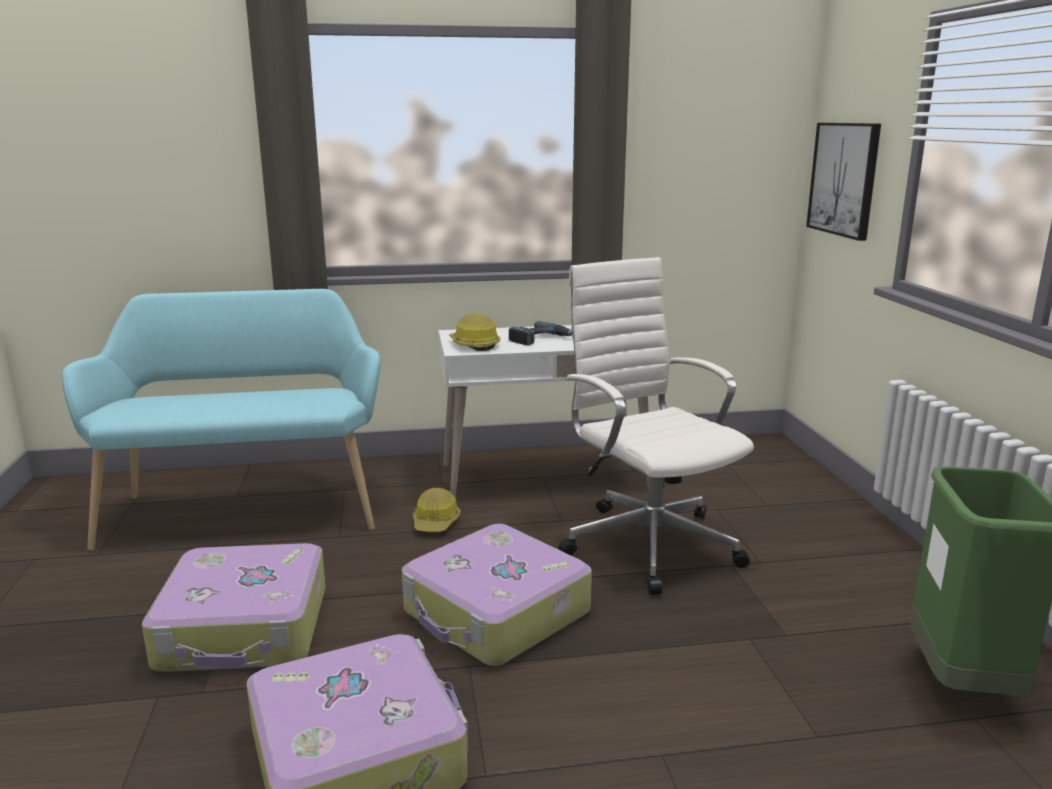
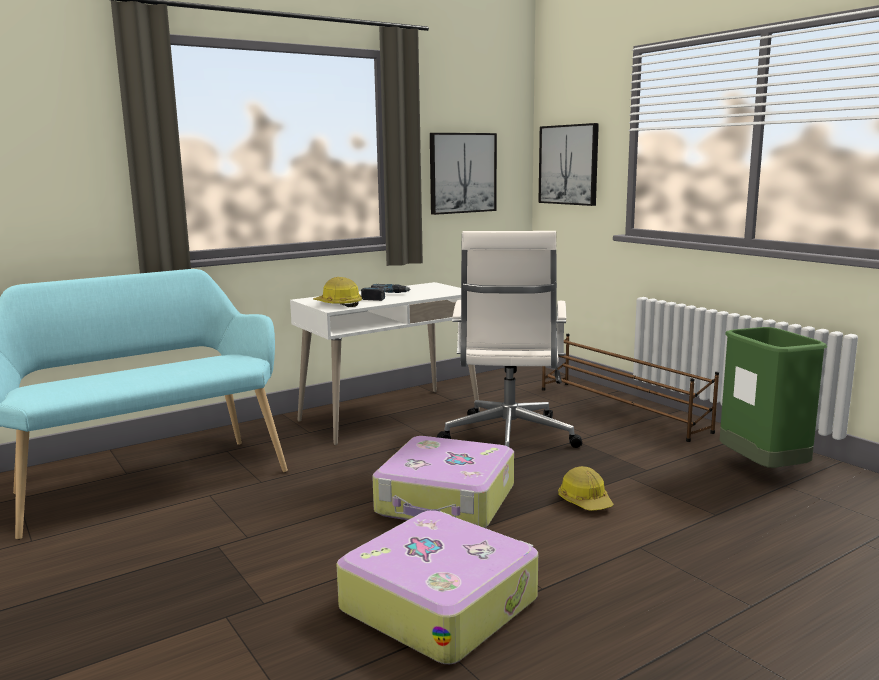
camera: 25 degrees left, 5 degrees down
(245, 629) = (251, 556): suitcase -> none
(436, 522) = (334, 457): hard hat -> hard hat (585, 501)
(648, 542) = (508, 439): white office chair -> white office chair turned 120 degrees counterclockwise
(695, 184) = (462, 173): none -> picture
(838, 530) = (620, 410): none -> brown shoe rack

